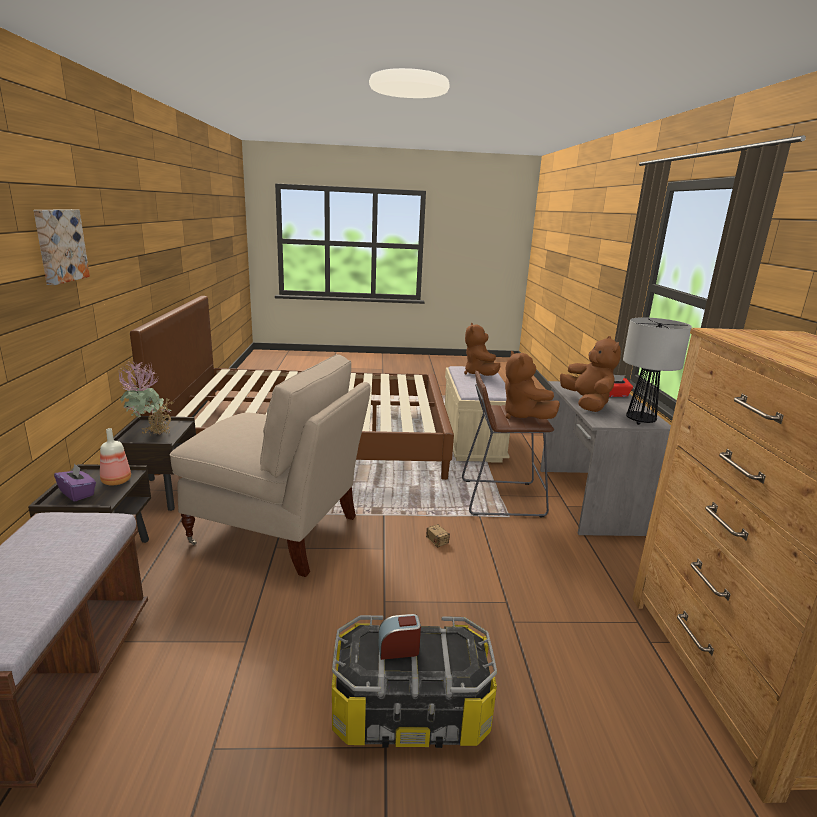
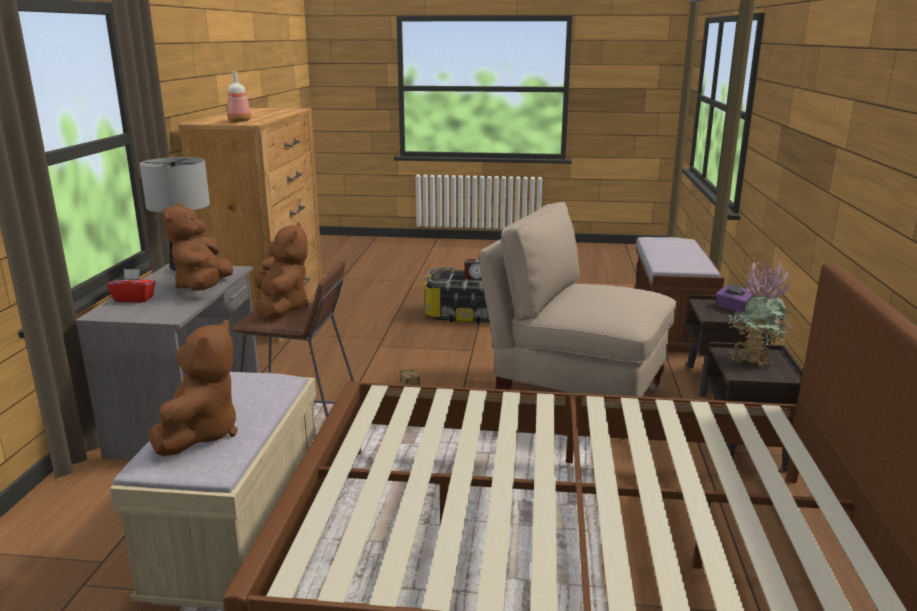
camera: 170 degrees left, 0 degrees up
(59, 245) = (826, 113): picture -> none
(116, 481) = (715, 315): bottle -> bottle (240, 121)

